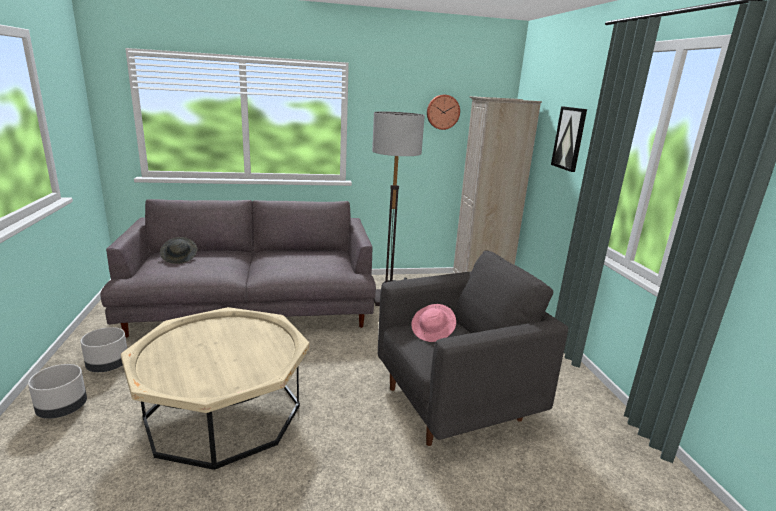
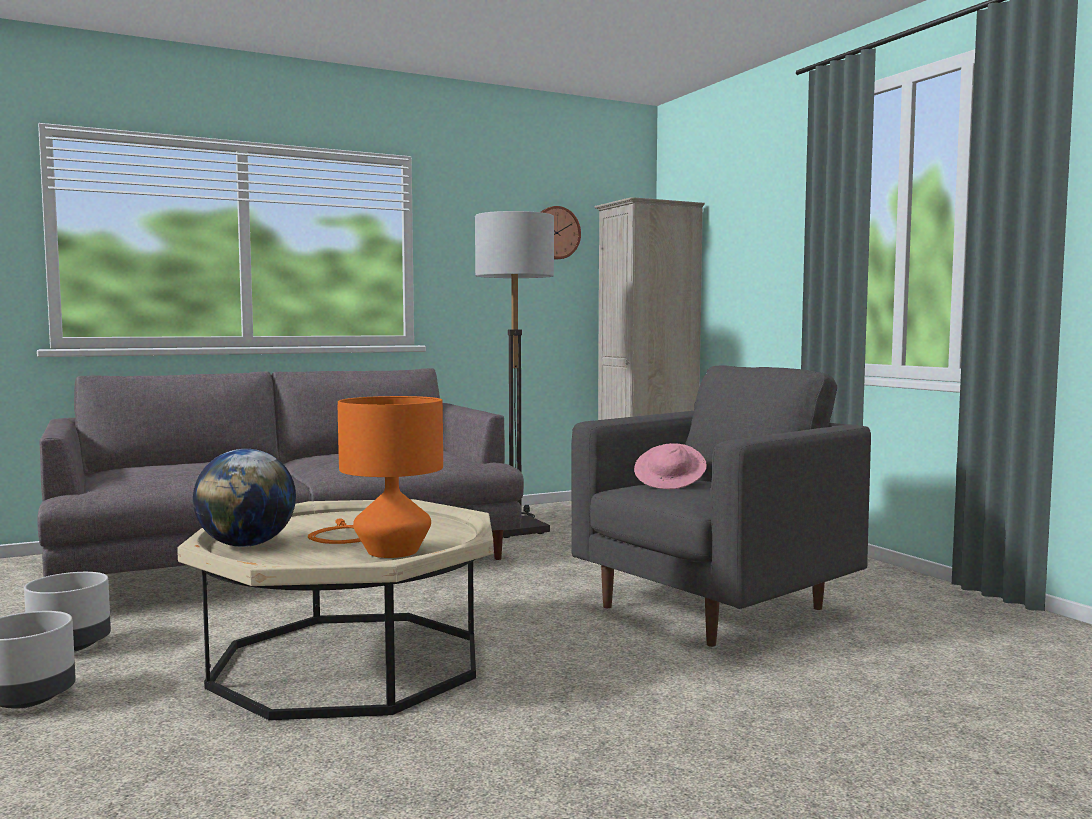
camera: 15 degrees left, 15 degrees down
(163, 351) = (246, 545): none -> globe
(180, 258) = (162, 466): grey hat -> none
(225, 365) = (373, 545): none -> orange table lamp
(569, 138) = (762, 239): picture -> none

